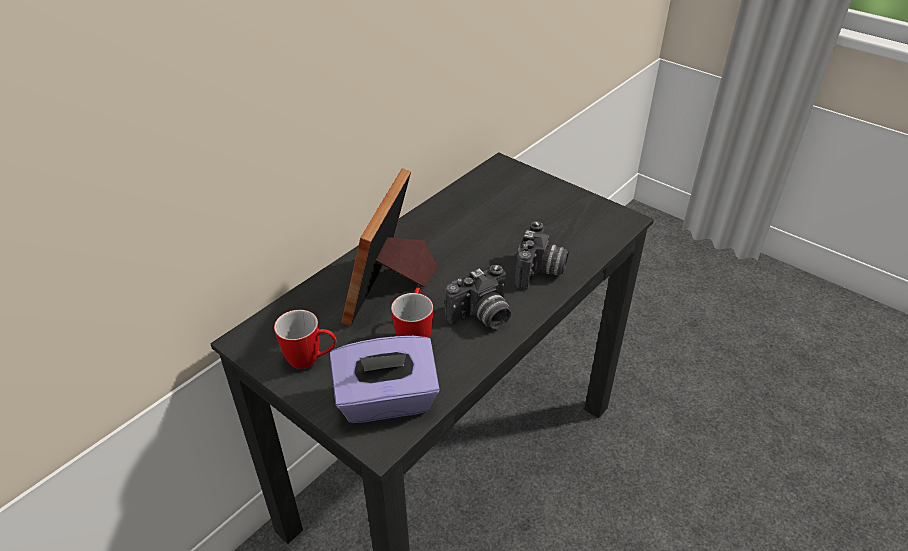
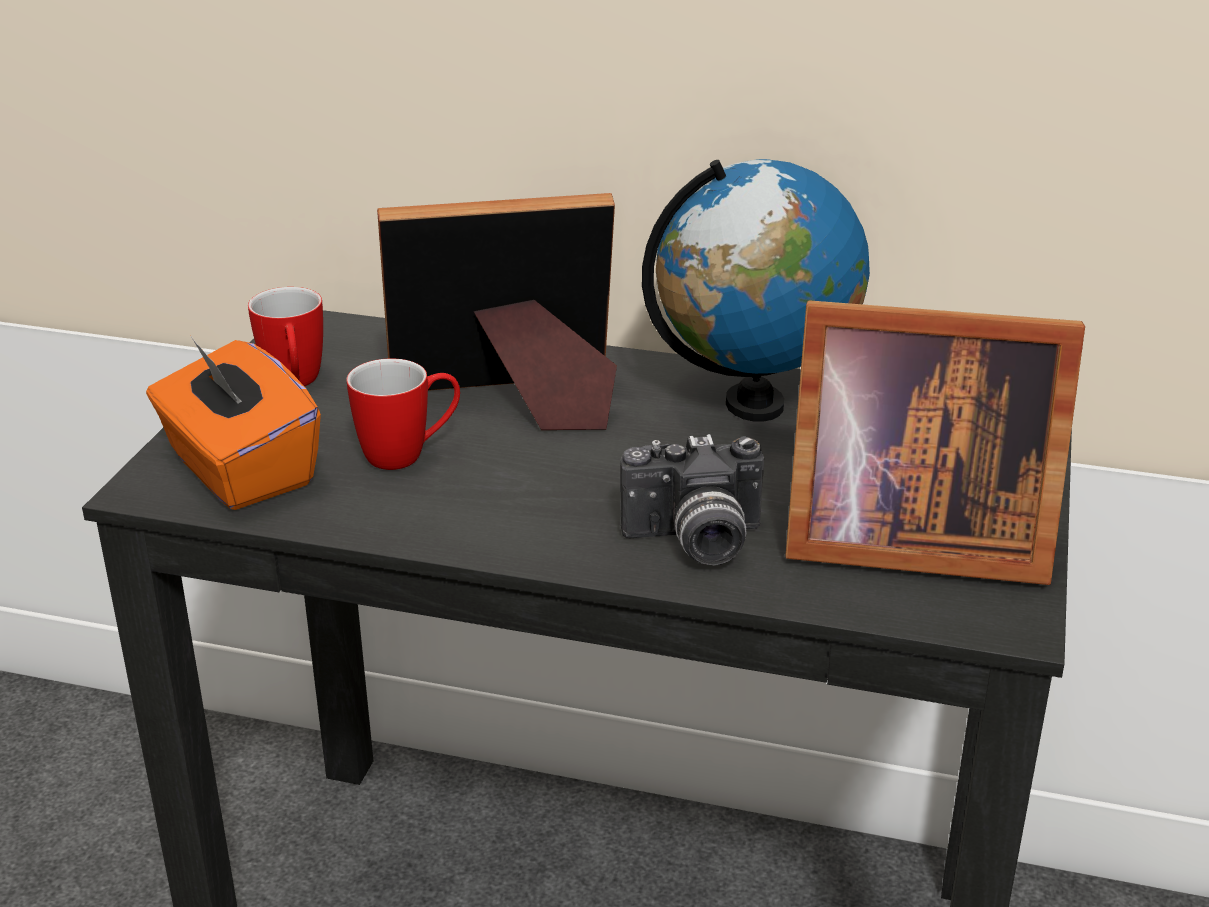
camera: 65 degrees right, 10 degrees down
(387, 401) = (239, 470): purple tissue box -> orange tissue box
(446, 222) = (754, 405): none -> globe
(482, 317) = (503, 507): camera -> none
(566, 222) = (904, 538): none -> picture frame

